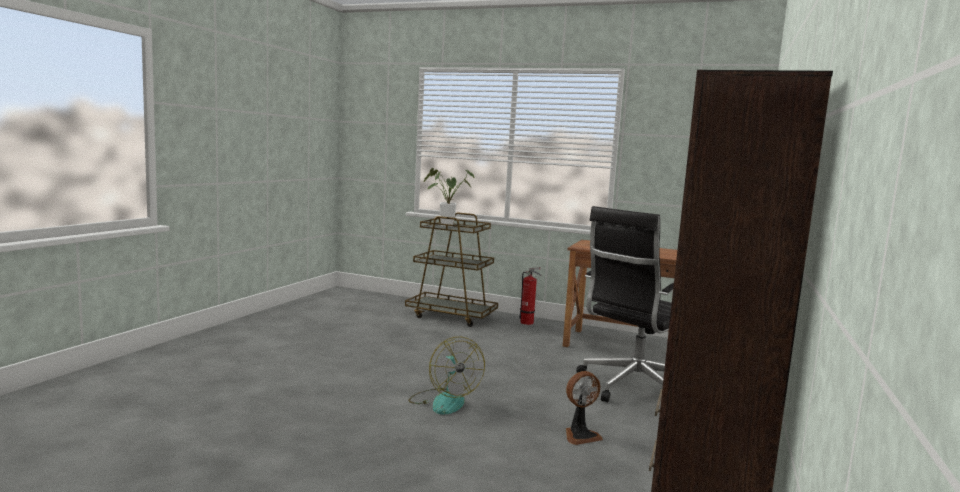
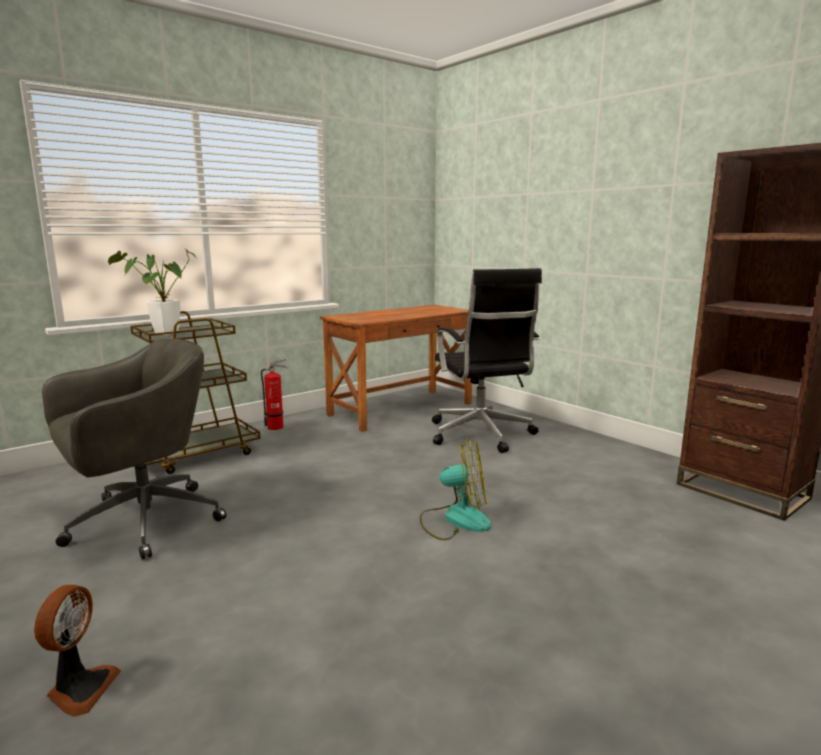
camera: 60 degrees left, 5 degrees up
(355, 327) = (141, 522): none -> grey office chair
(580, 435) = (566, 480): fan -> fan (80, 689)

